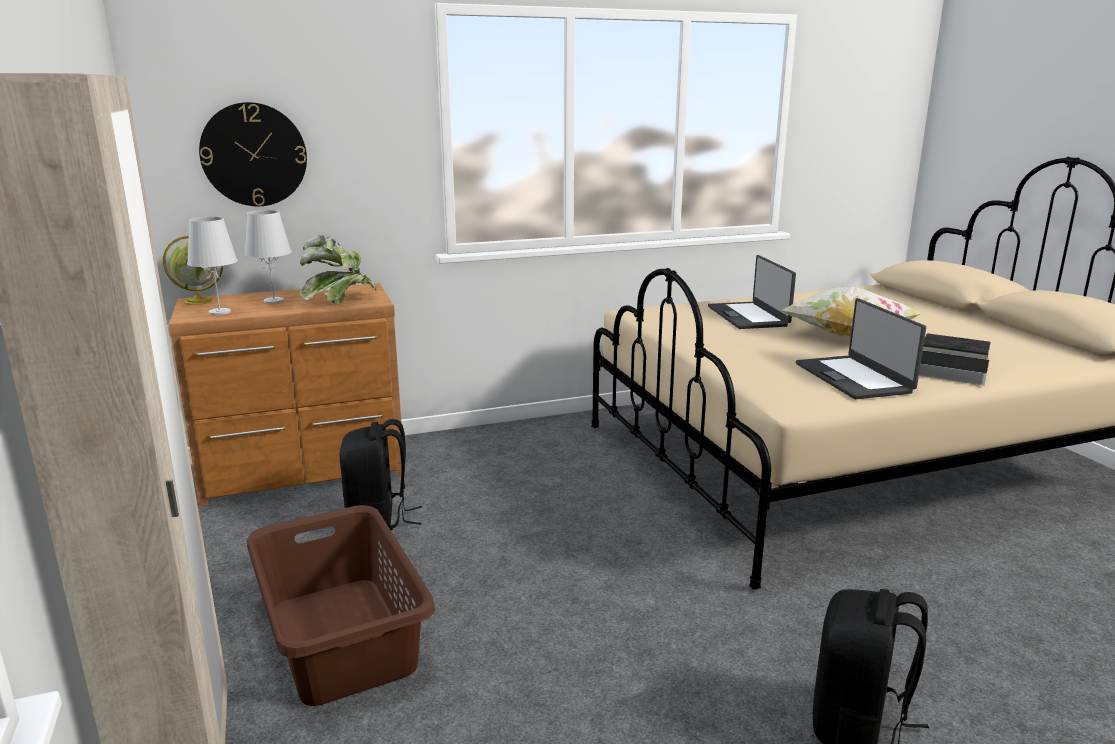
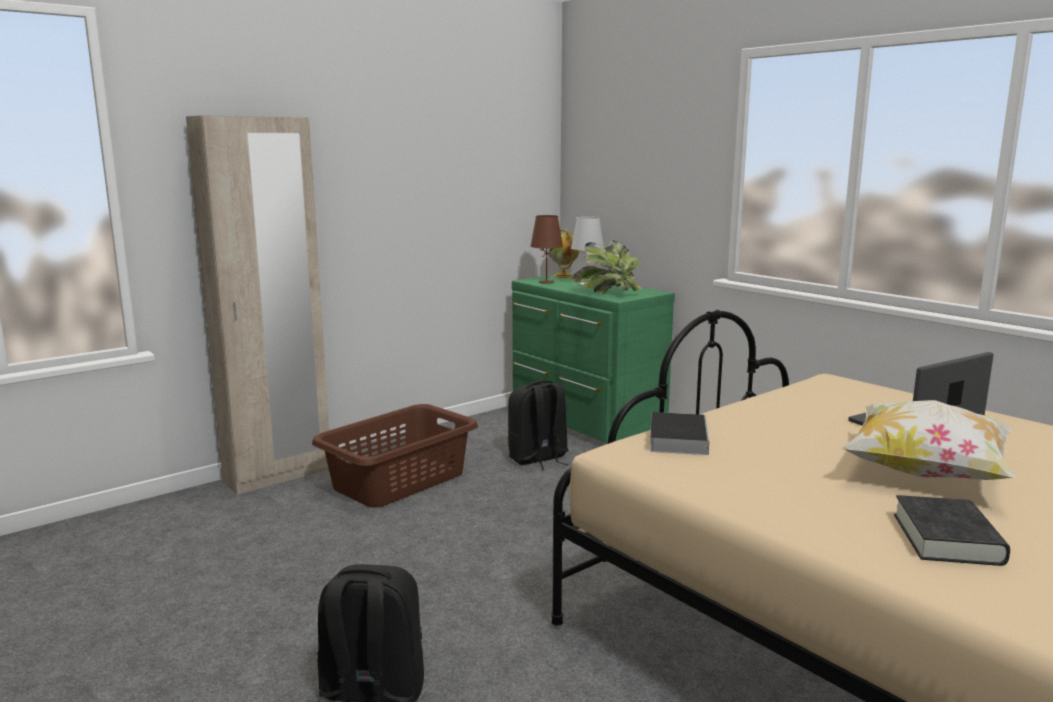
camera: 70 degrees right, 5 degrees down
(219, 312) = (546, 282): white table lamp -> brown table lamp
(254, 155) = (615, 177): wall clock -> none
(305, 471) = (584, 422): brown dresser -> green dresser
(854, 378) = (742, 478): laptop -> none
(946, 372) = (849, 530): book -> book (677, 438)

